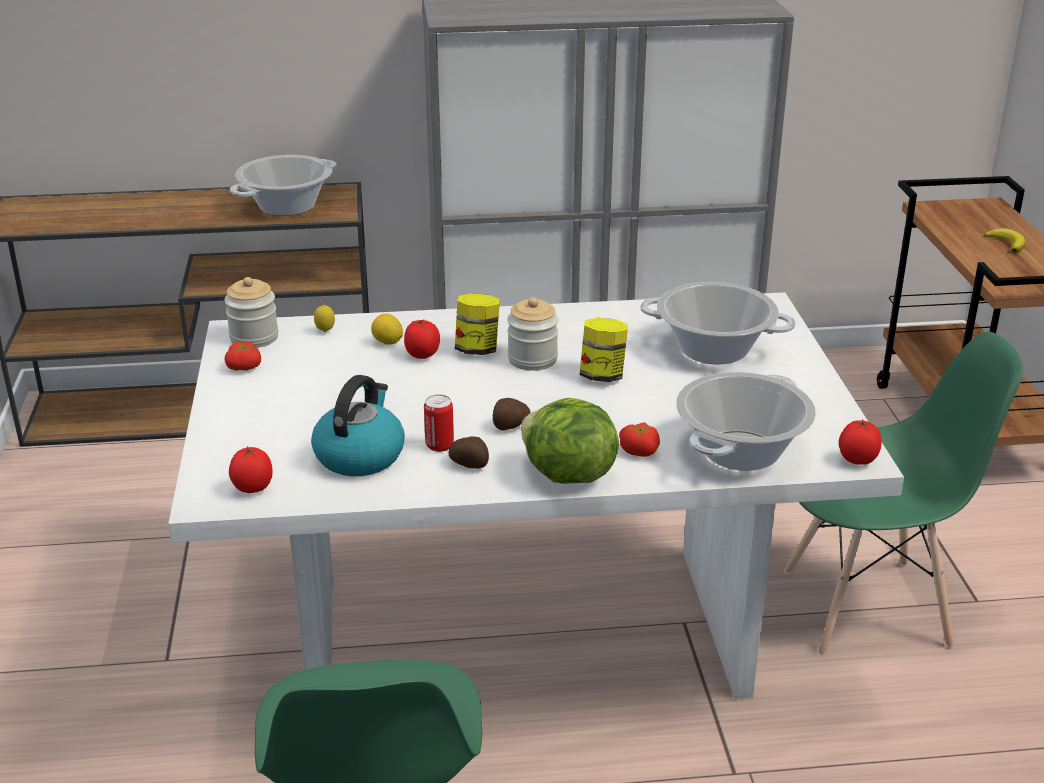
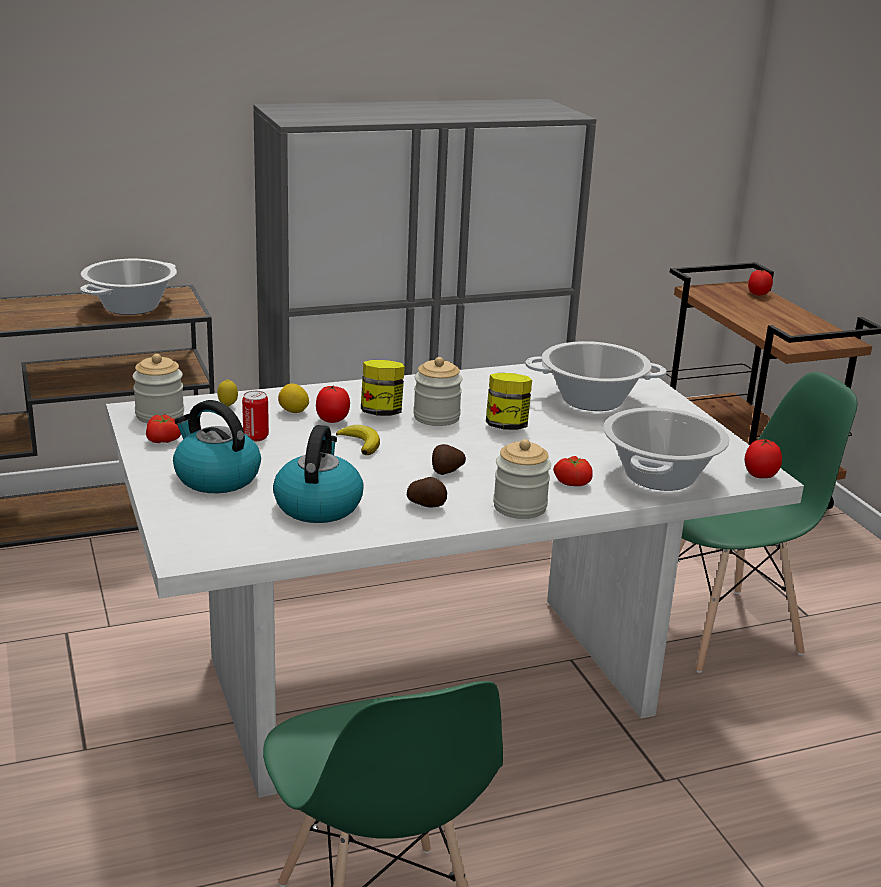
camera: 15 degrees left, 5 degrees down
(252, 489) = (228, 541): tomato -> tomato (758, 294)
(274, 414) = (216, 477): none -> kettle
(439, 445) = (389, 491): can -> can (256, 437)
(567, 476) = (520, 507): lettuce -> jar
(1007, 243) = (774, 314): banana -> banana (361, 443)

